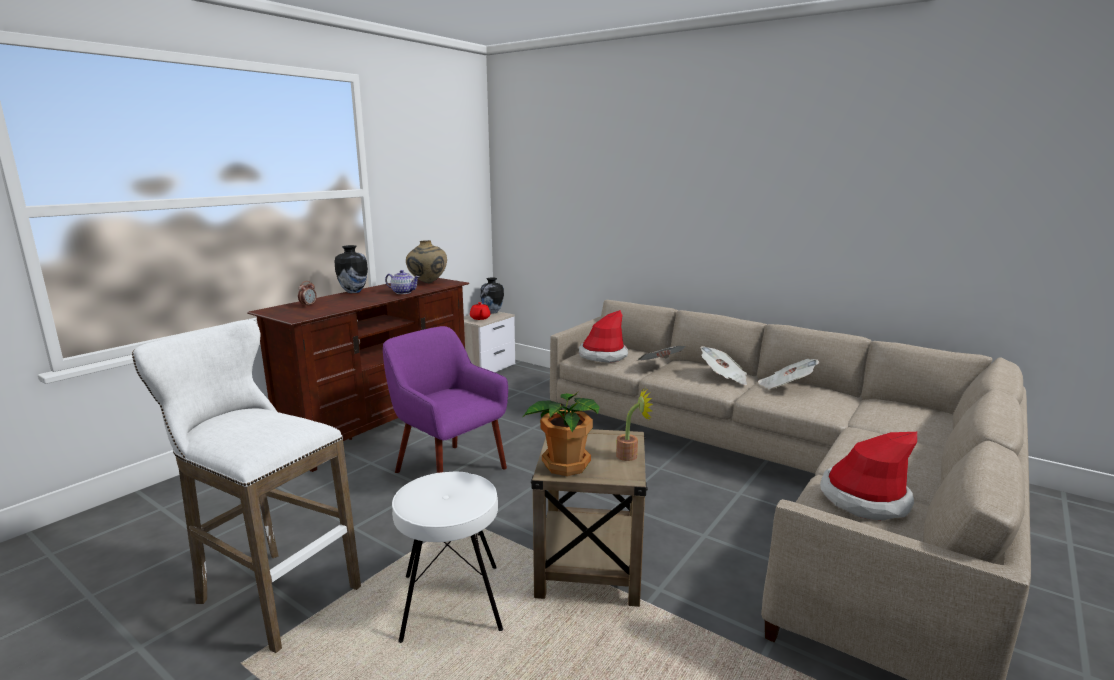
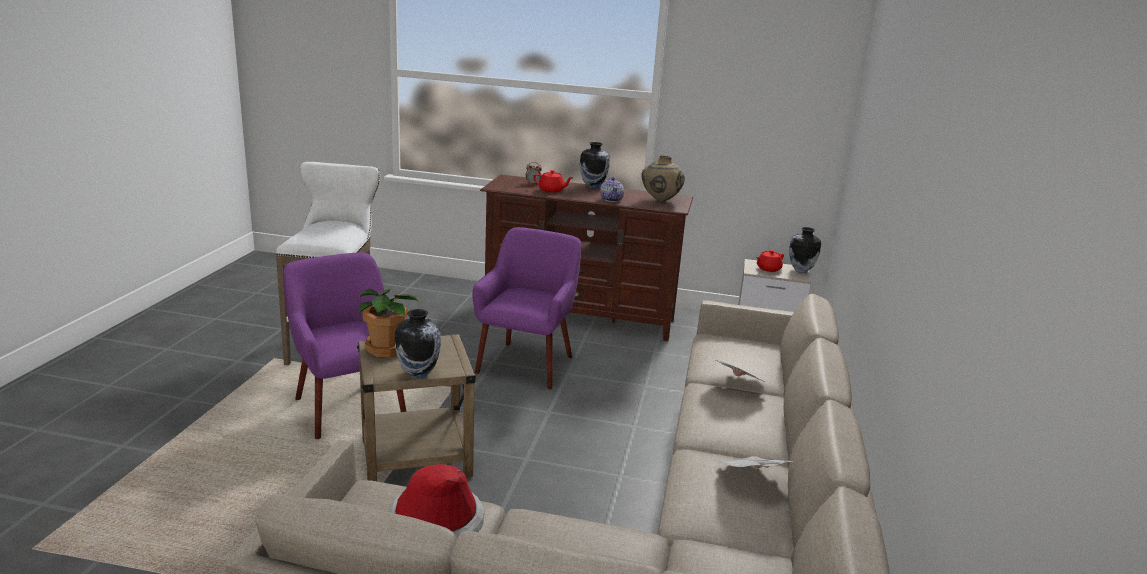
camera: 65 degrees right, 5 degrees up
(344, 303) = (552, 190): none -> red teapot
(450, 601) = (348, 407): white stool -> purple armchair
(603, 355) = (728, 348): hat -> none
(631, 455) = (418, 373): potted plant -> vase
(724, 378) = (742, 433): newspaper -> none

